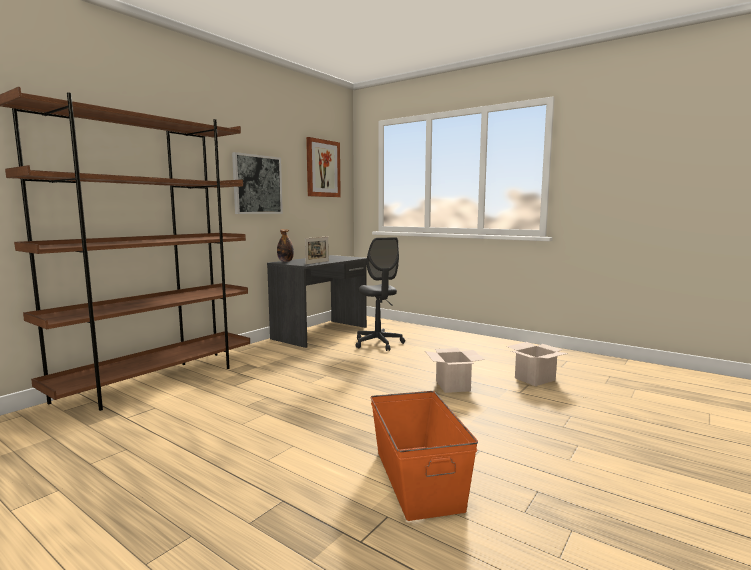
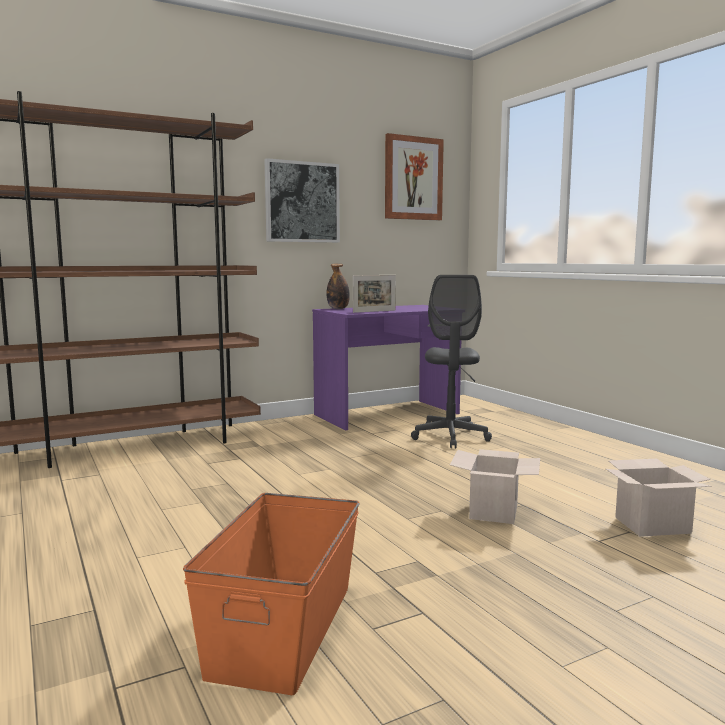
camera: 25 degrees right, 0 degrees up
(321, 333) = (388, 414): grey desk -> purple desk

